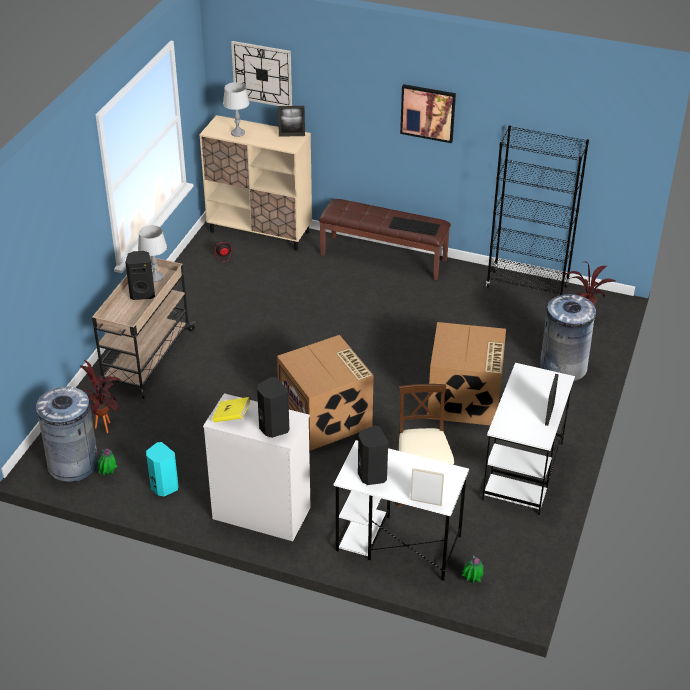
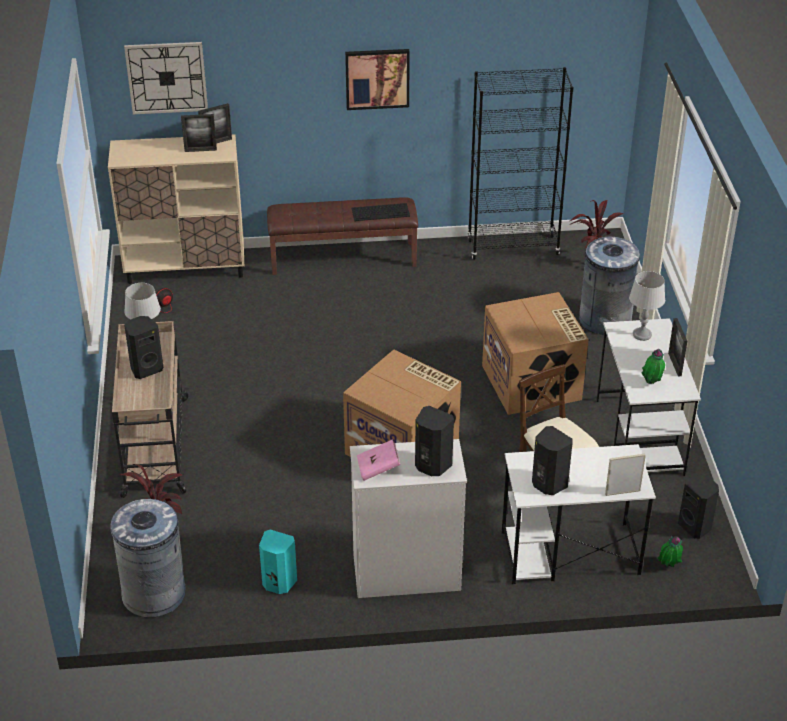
camera: 25 degrees left, 0 degrees up
(108, 475) = (205, 591): potted plant -> potted plant (652, 383)
(231, 416) = (378, 468): yellow book -> pink book
(237, 133) = (152, 154): grey table lamp -> grey table lamp (641, 334)
(275, 138) = (200, 150): none -> picture frame
(518, 559) = (695, 526): none -> black speaker

